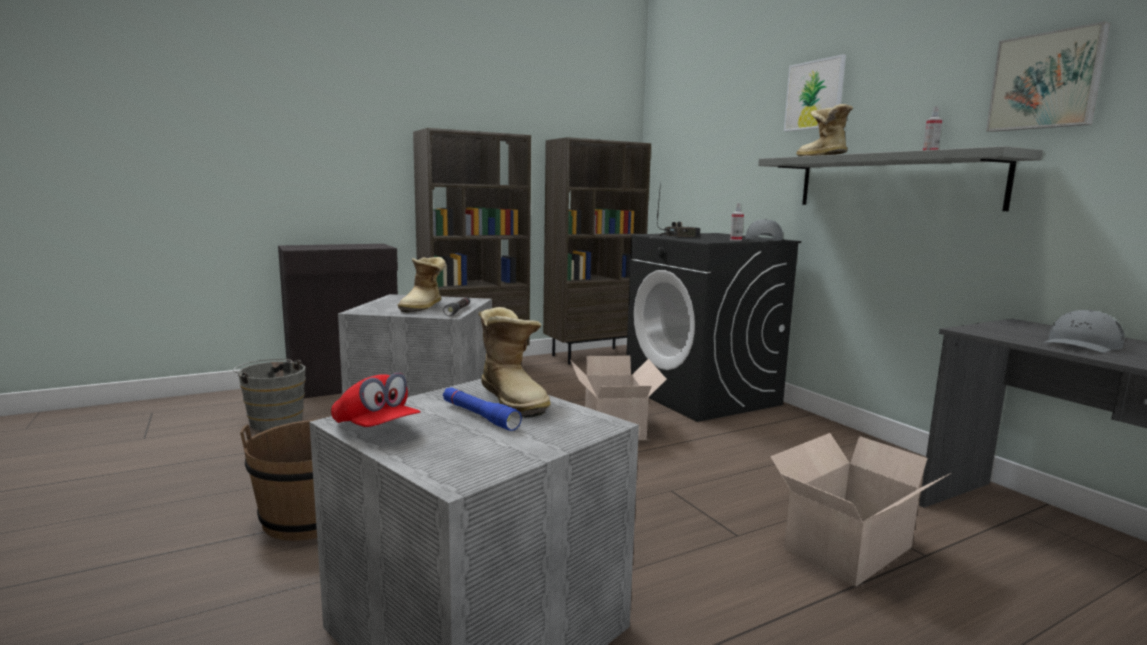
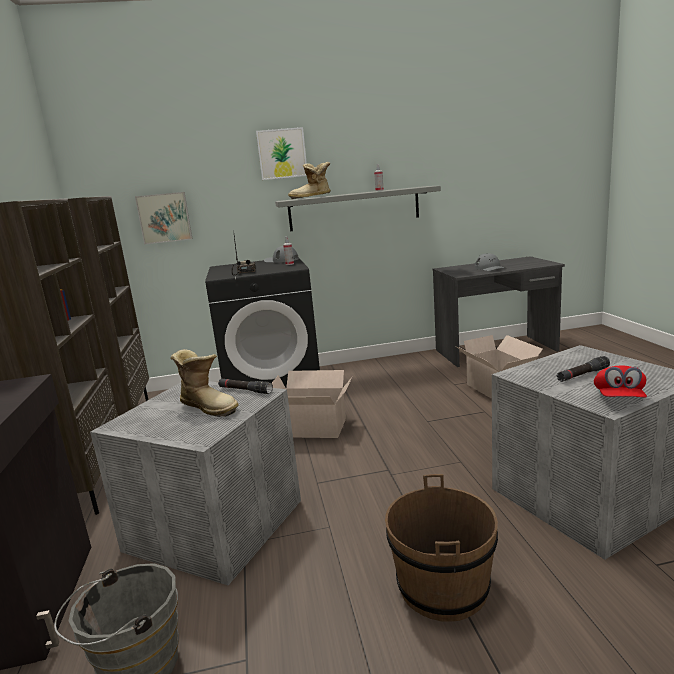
camera: 70 degrees left, 5 degrees up
(376, 428) = (619, 398): red cap -> red cap turned 135 degrees clockwise
(479, 416) = (582, 375): blue flashlight -> black flashlight
(515, 399) = (545, 367): boot -> none
(1046, 81) = (423, 152): picture -> picture (164, 218)

